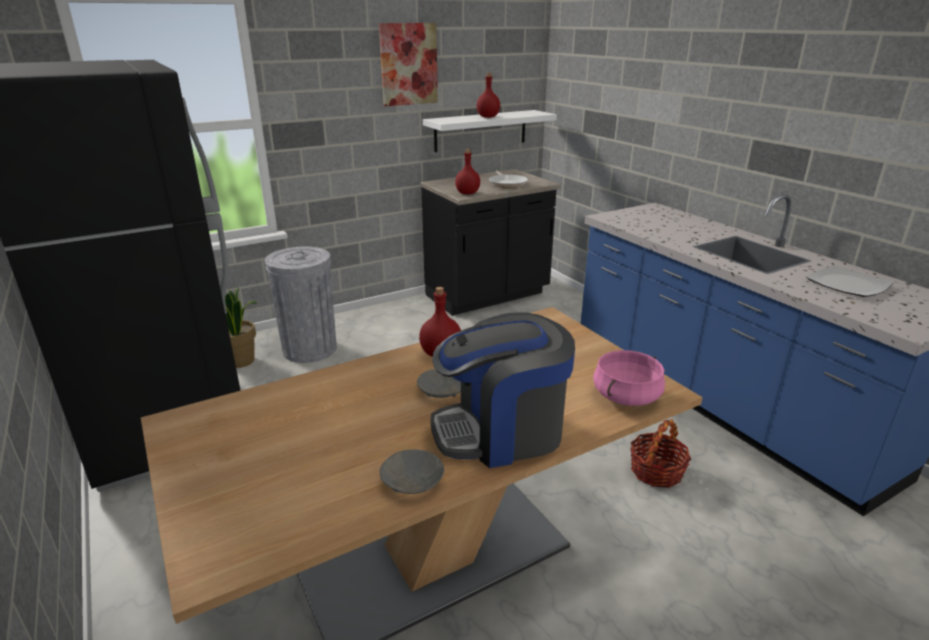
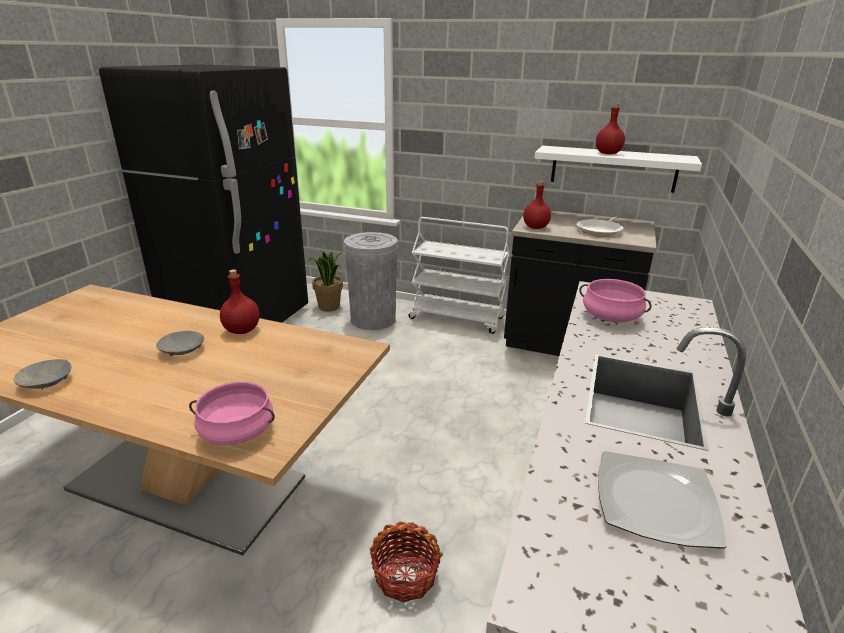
camera: 50 degrees right, 0 degrees up
(379, 313) = (457, 318): none -> white cart
(408, 64) = (534, 88): picture -> none
(501, 432) = (133, 392): coffee machine -> none
(649, 227) = (610, 317): none -> pink cooking pot

